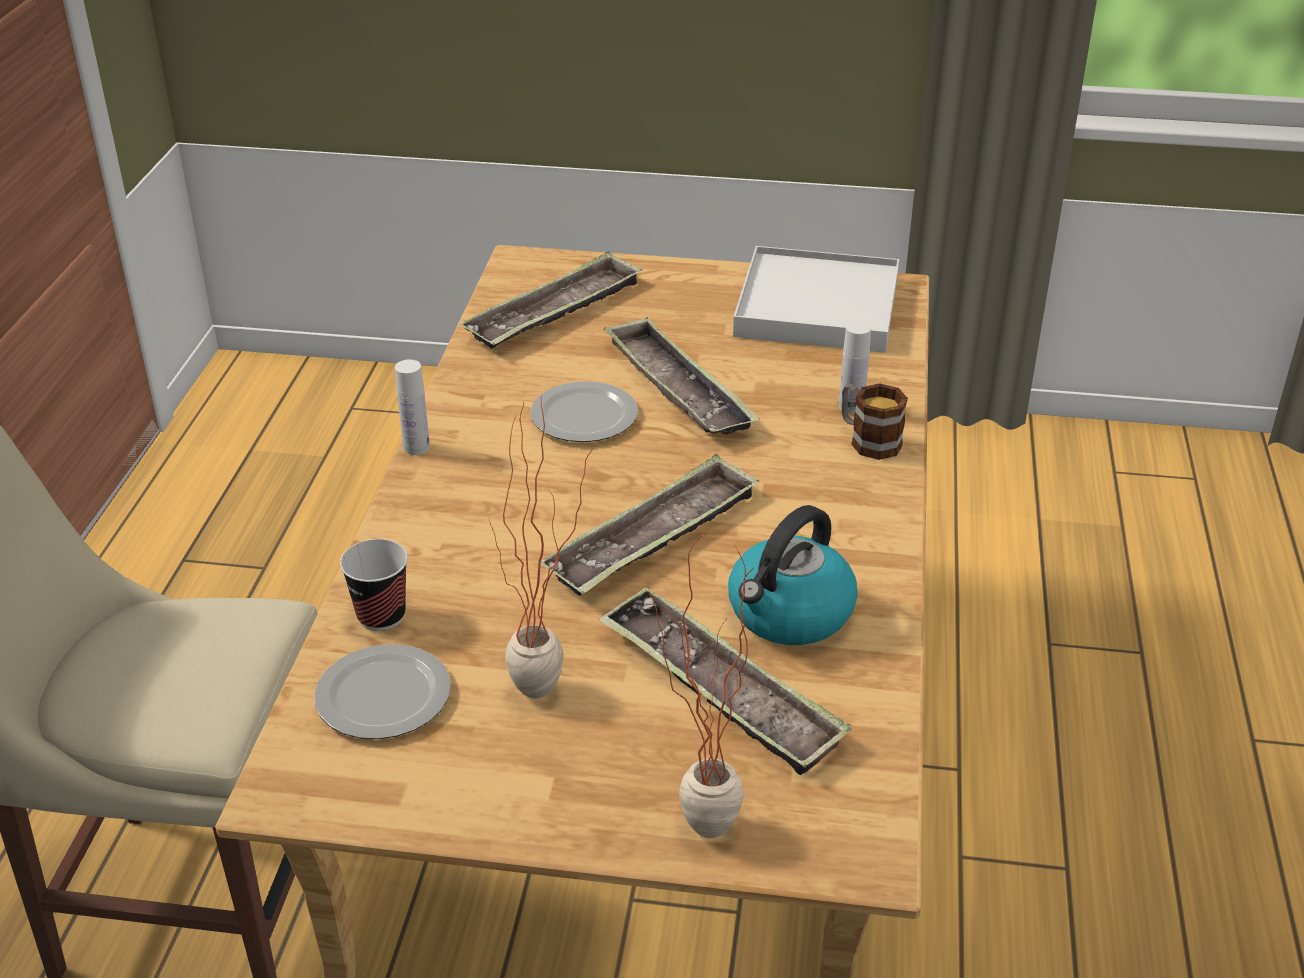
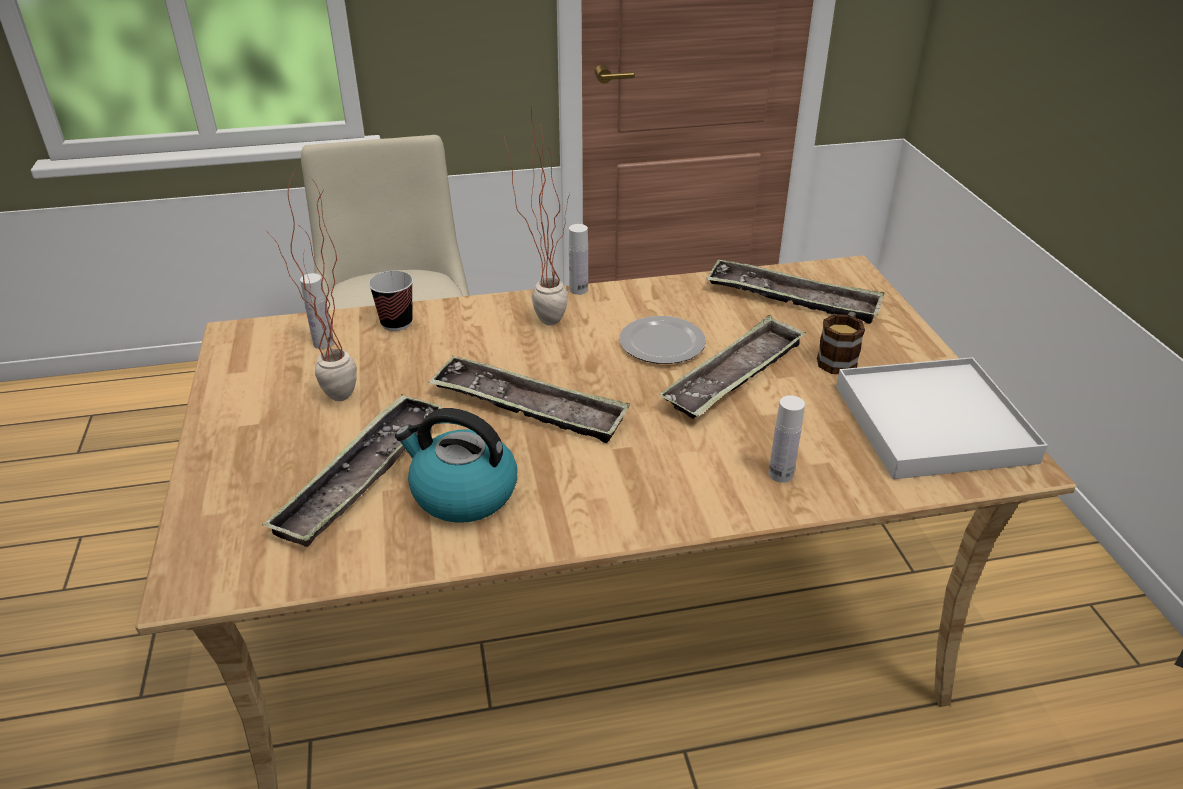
camera: 70 degrees right, 0 degrees up
(384, 694) = (323, 343): plate -> white bottle
(692, 835) = (207, 494): potted plant -> potted plant (542, 317)
(868, 440) = (735, 493): mug -> mug (839, 358)

